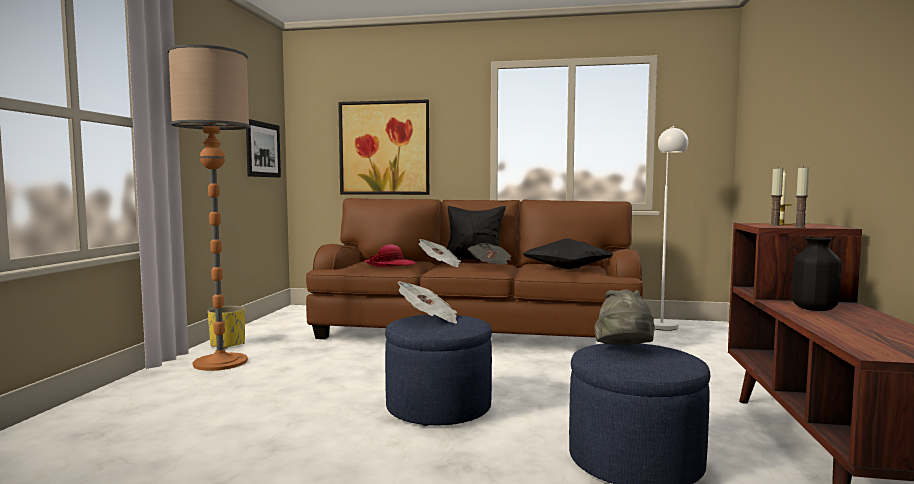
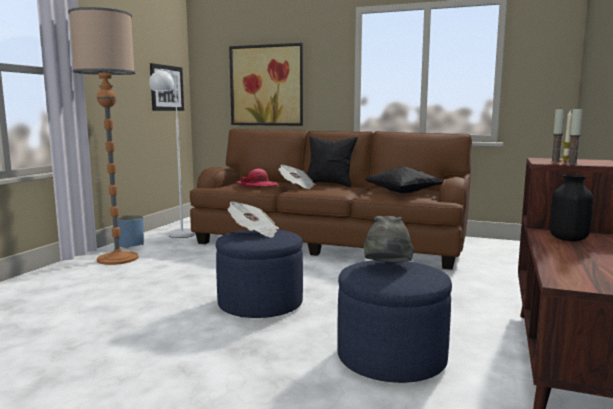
camera: 10 degrees right, 5 degrees up
(227, 344) = (130, 245): yellow planter -> blue planter
(491, 267) = (337, 189): newspaper -> none
(663, 329) = (497, 248): white floor lamp -> white floor lamp (177, 236)

